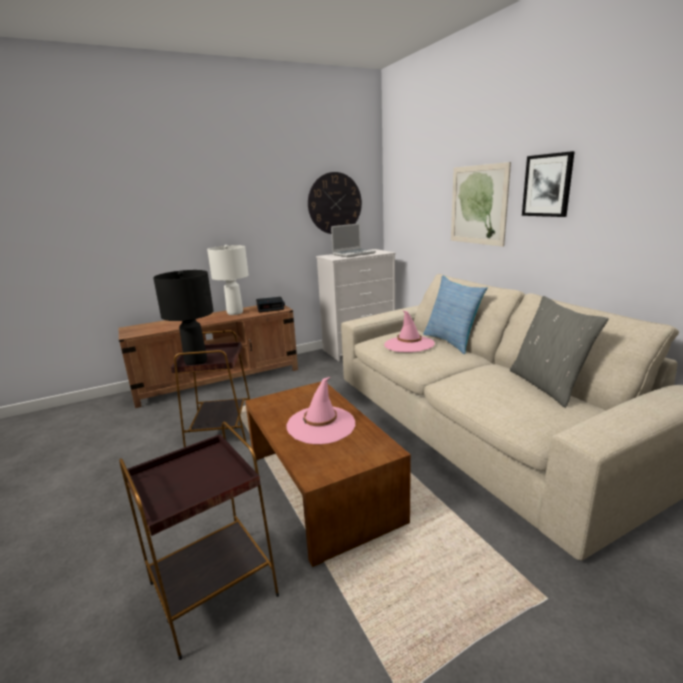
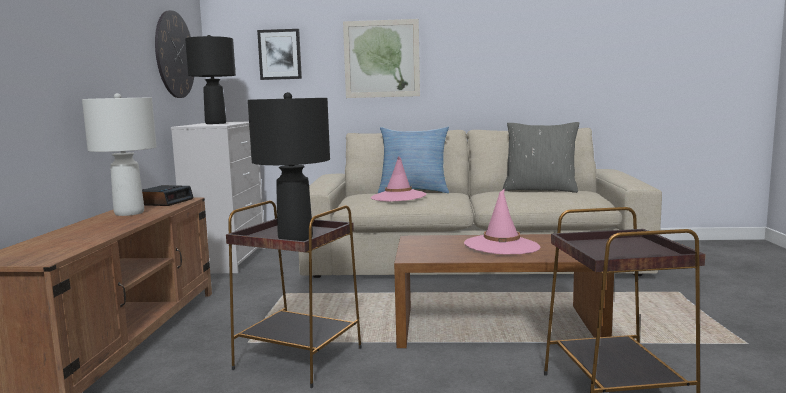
camera: 60 degrees left, 10 degrees down
(354, 254) = (215, 123): laptop -> black table lamp
(547, 185) = (460, 39): picture -> picture (280, 54)

